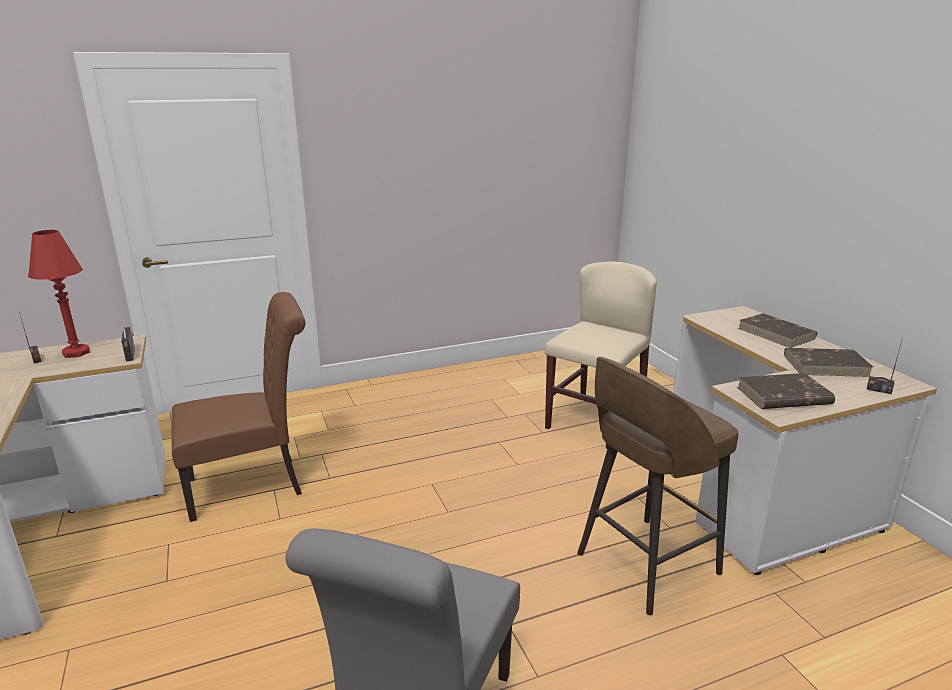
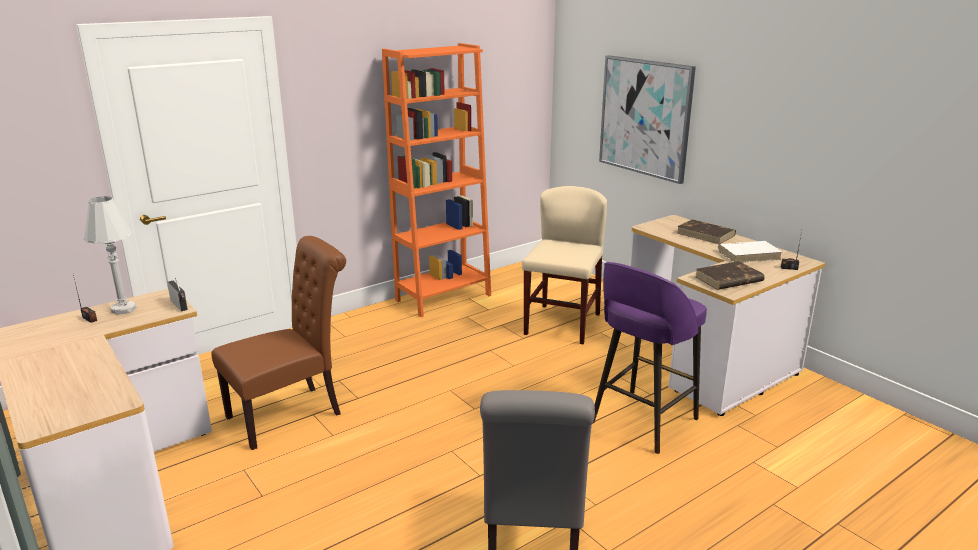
camera: 15 degrees left, 0 degrees up
(76, 353) = (124, 309): red table lamp -> white table lamp
(476, 375) = (443, 298): none -> orange bookcase
(644, 565) = (641, 422): brown stool -> purple stool
(721, 186) = (645, 117): none -> picture
(826, 365) = (749, 254): brown book -> white book

